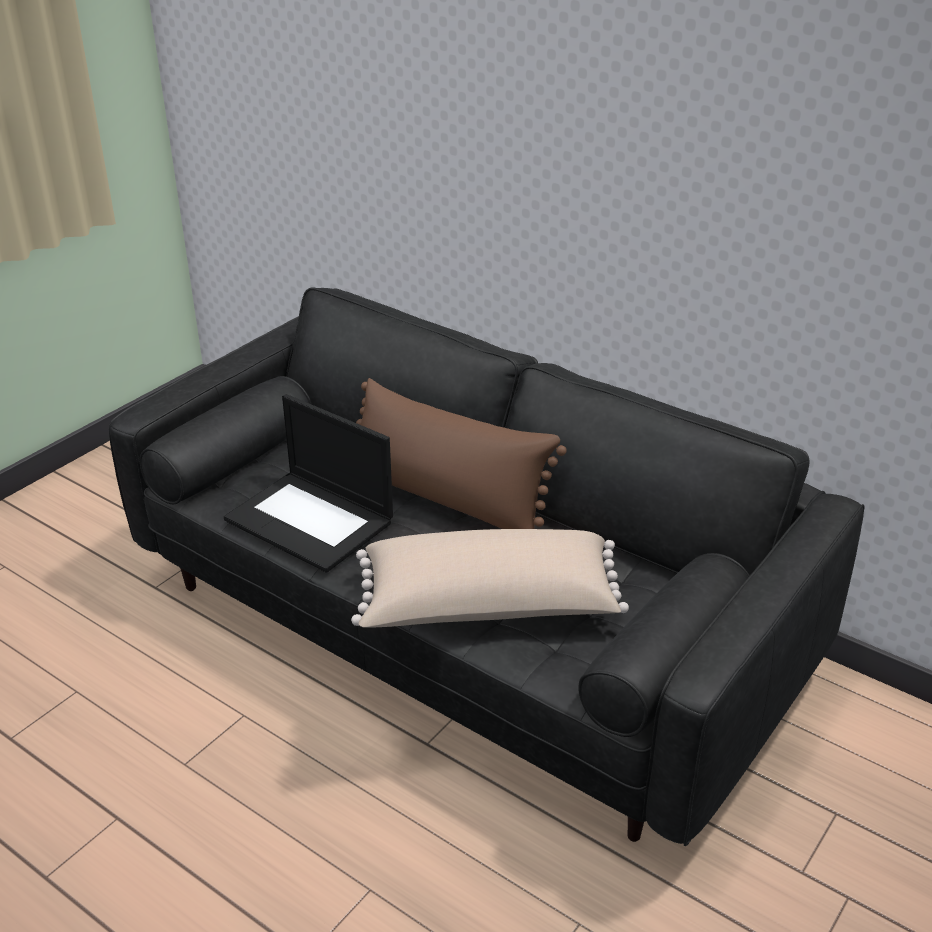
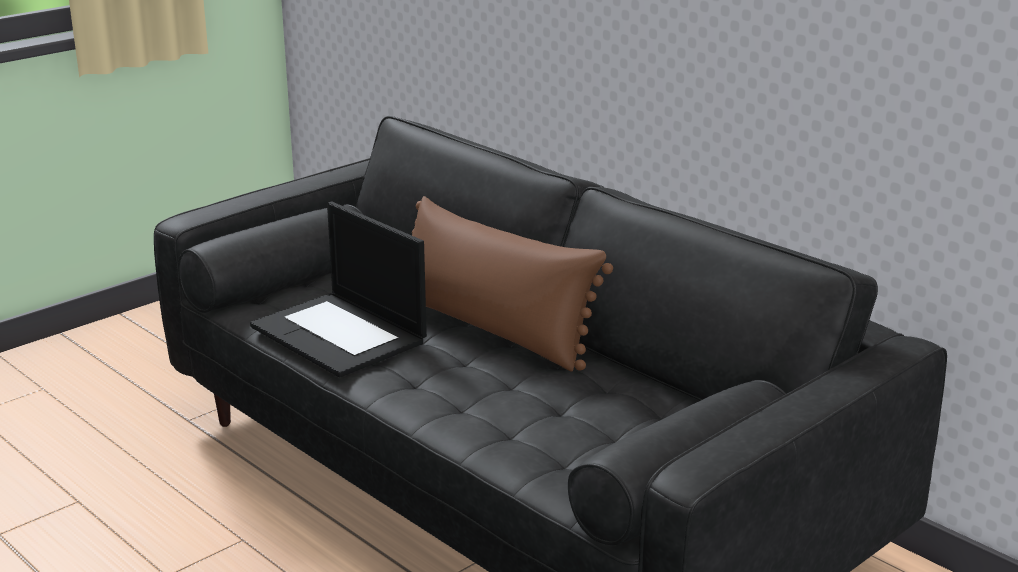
camera: 10 degrees right, 10 degrees down
(488, 608) = (501, 422): beige pillow -> none

